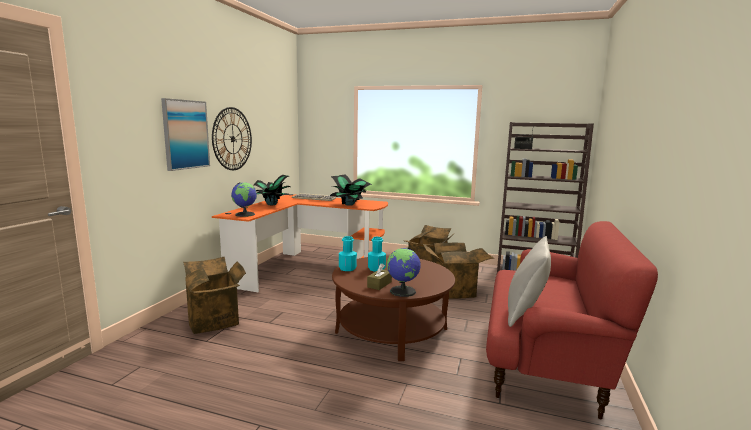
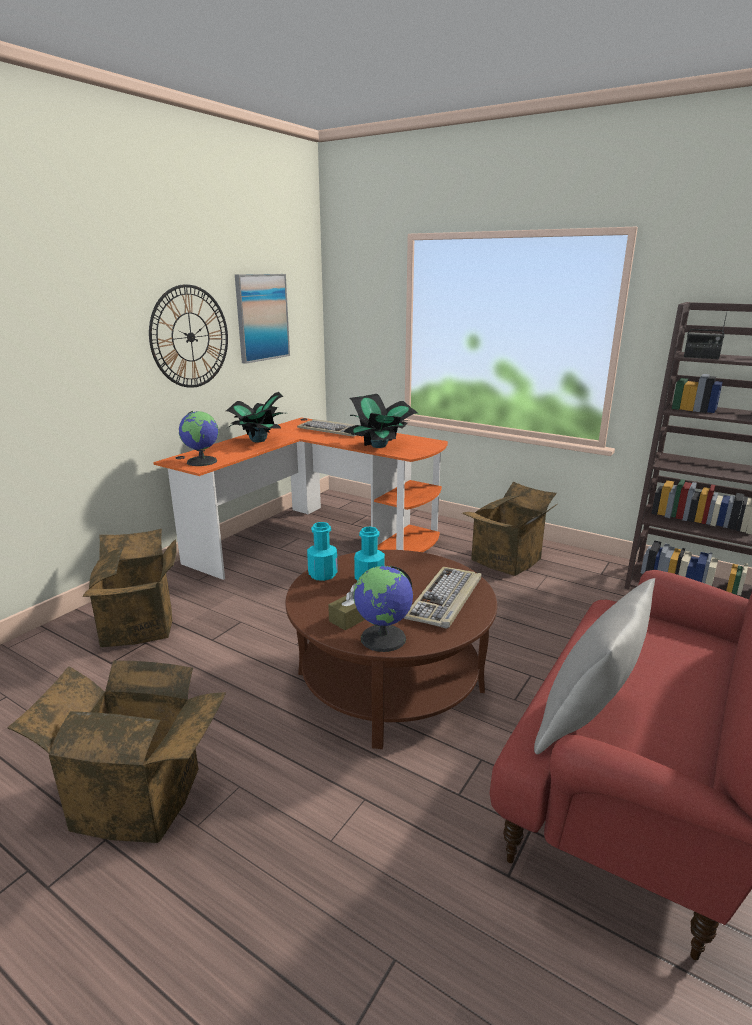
camera: 15 degrees right, 10 degrees up
(185, 134) = (98, 337): picture -> picture (262, 317)
(424, 274) = (445, 600): none -> keyboard
(454, 290) = (534, 608): cardboard box -> cardboard box (142, 794)

